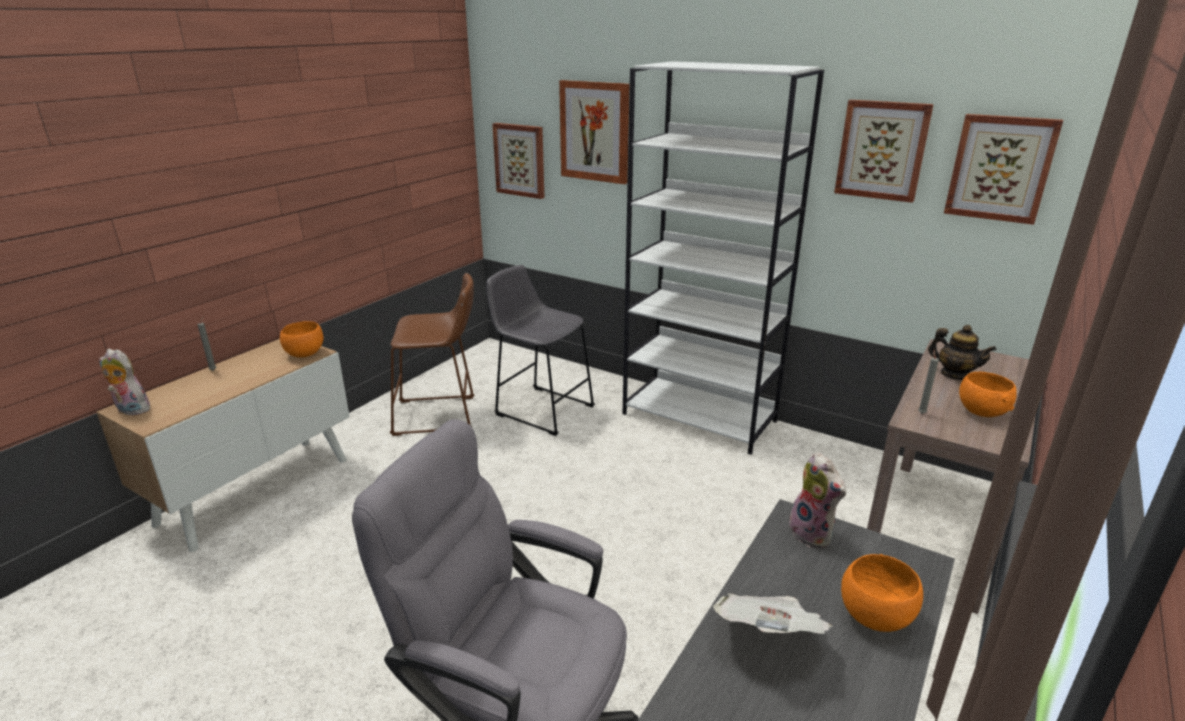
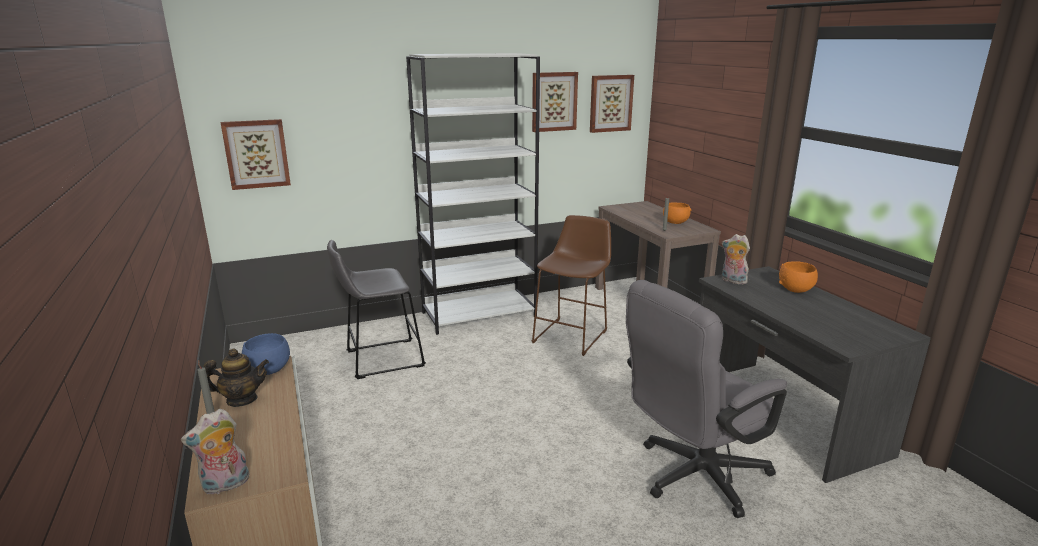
camera: 55 degrees left, 5 degrees down
(305, 354) = (269, 370): orange bowl -> blue bowl
(440, 416) = (315, 404): brown stool -> brown stool (572, 335)
(594, 131) = (340, 116): picture -> none
(768, 635) = (795, 310): newspaper -> none
(813, 534) = (732, 281): plush toy -> plush toy turned 150 degrees counterclockwise
(955, 375) = (638, 215): teapot -> teapot (241, 400)

